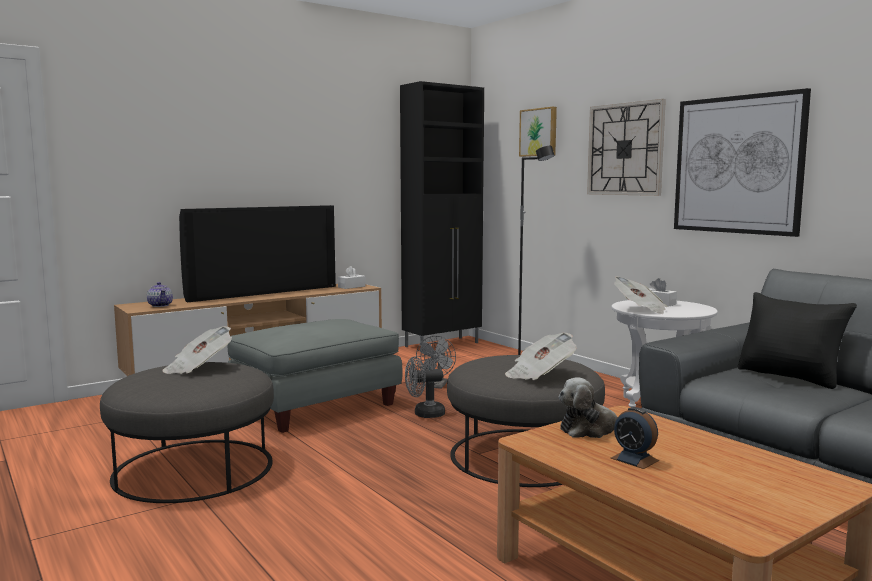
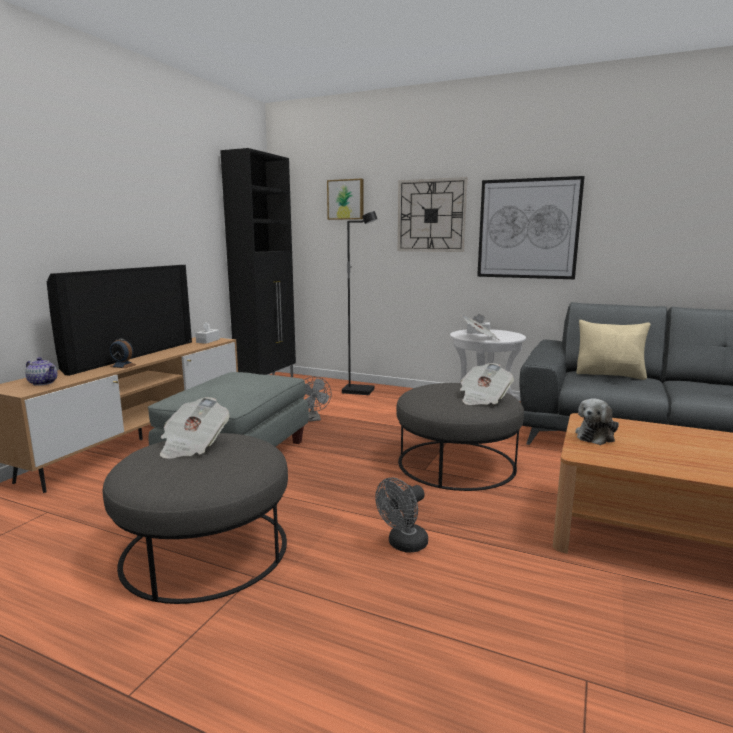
camera: 30 degrees left, 5 degrees up
(424, 414) = (338, 445): grey fan -> grey fan (403, 545)
(634, 459) = (663, 453): alarm clock -> alarm clock (123, 365)
(790, 377) = (610, 375): black pillow -> beige pillow

